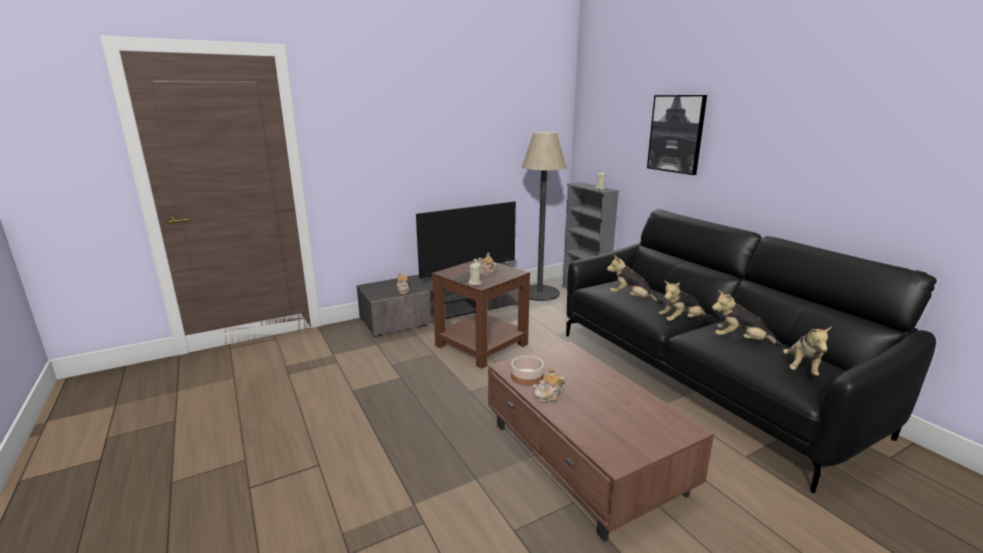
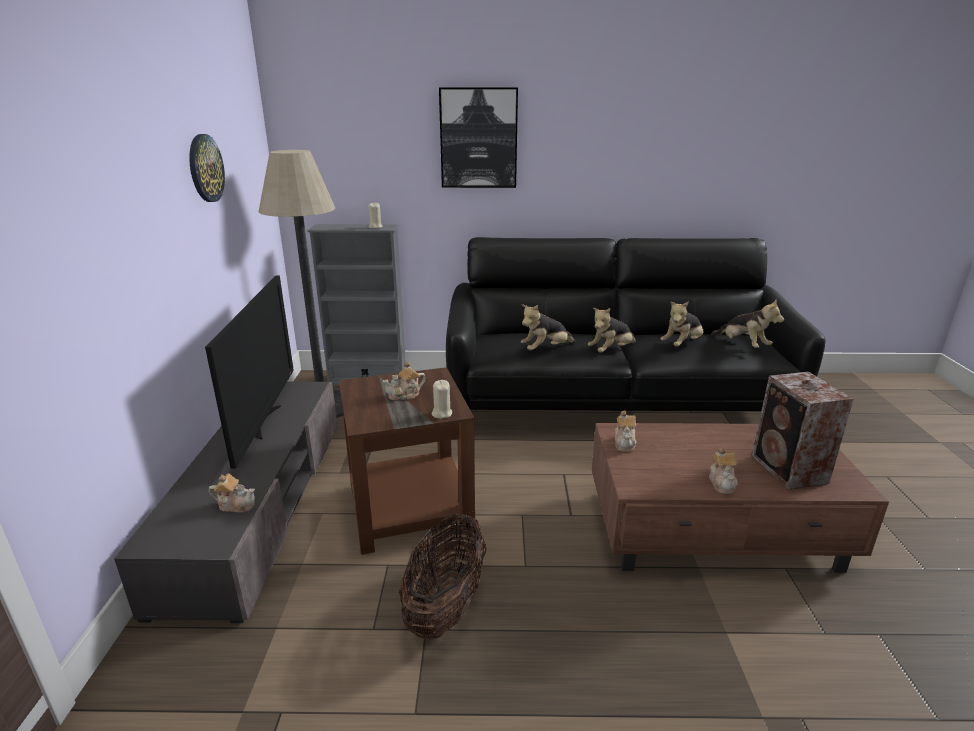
camera: 60 degrees left, 5 degrees up
(420, 377) = (446, 605): none -> basket
(491, 137) = (205, 168): none -> wall clock
(527, 377) = (669, 481): bowl -> none
(556, 355) = (625, 443): none -> teapot
(603, 424) = (789, 470): none -> speaker
(680, 321) = (611, 351): plush toy -> plush toy turned 45 degrees clockwise

